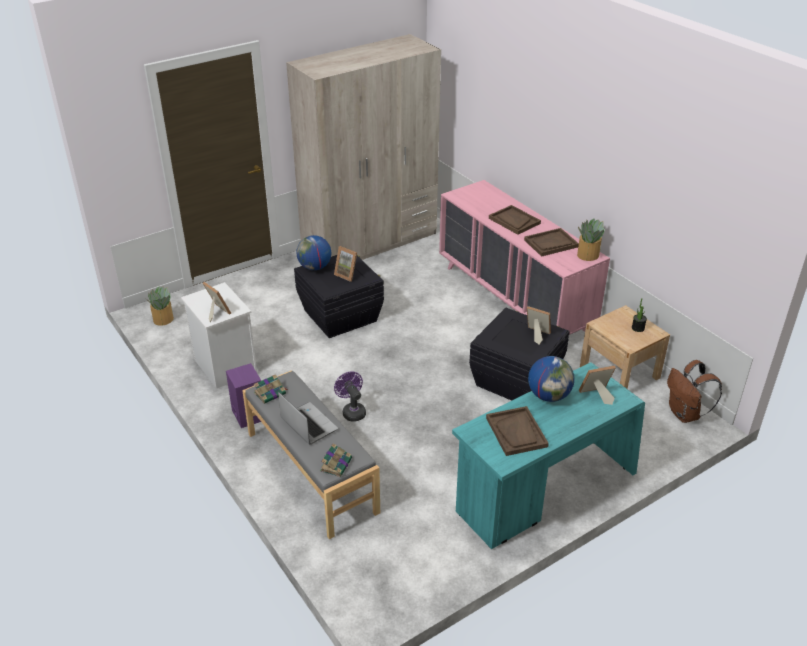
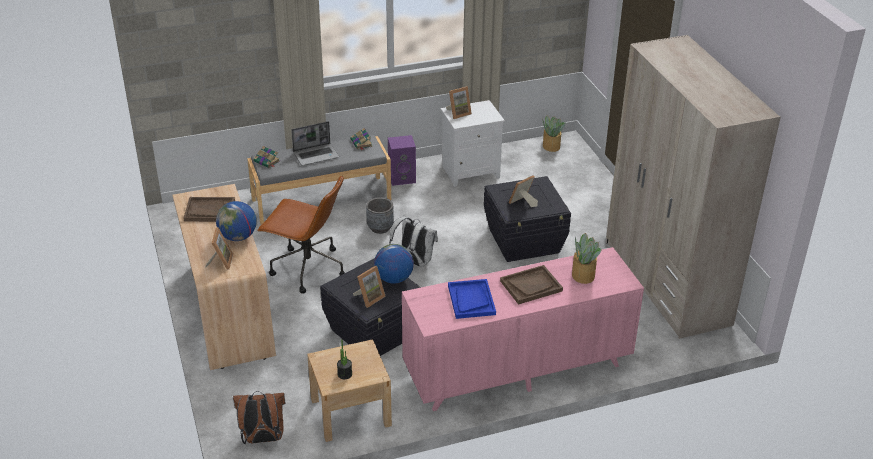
camera: 105 degrees right, 0 degrees up
(314, 267) = (542, 186): globe -> globe (393, 279)
(352, 411) = (380, 228): purple fan -> grey planter
(400, 376) = (414, 262): none -> white backpack
(446, 449) = (307, 269): none -> brown office chair
(544, 491) = (228, 310): turquoise desk -> beige desk
(551, 243) = (471, 300): brown tray -> blue tray
(587, 255) = (436, 320): potted plant -> potted plant (583, 275)

